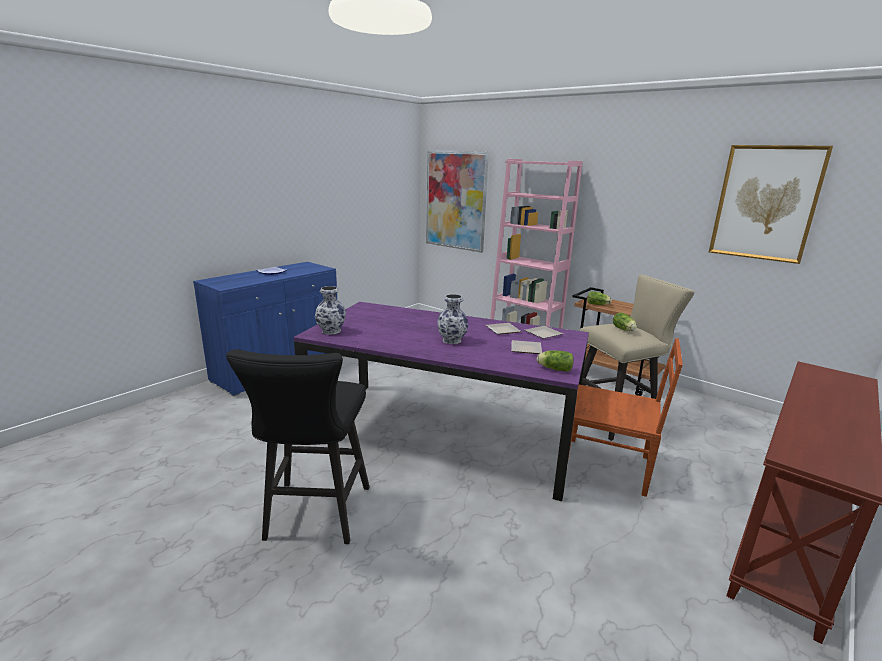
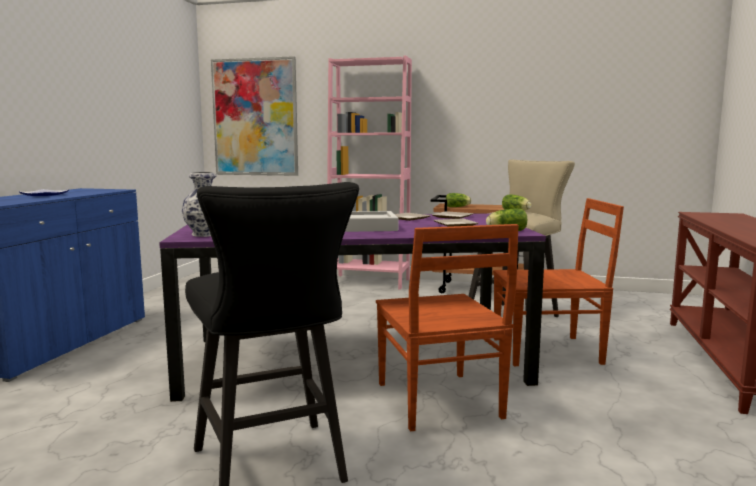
camera: 25 degrees left, 10 degrees down
(452, 340) = (368, 227): vase -> grey tray
(468, 493) = (439, 402): none -> brown chair
(765, 203) = (595, 88): picture -> none

